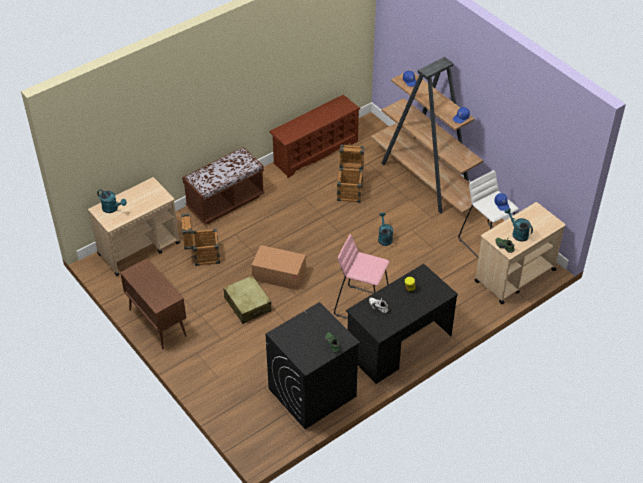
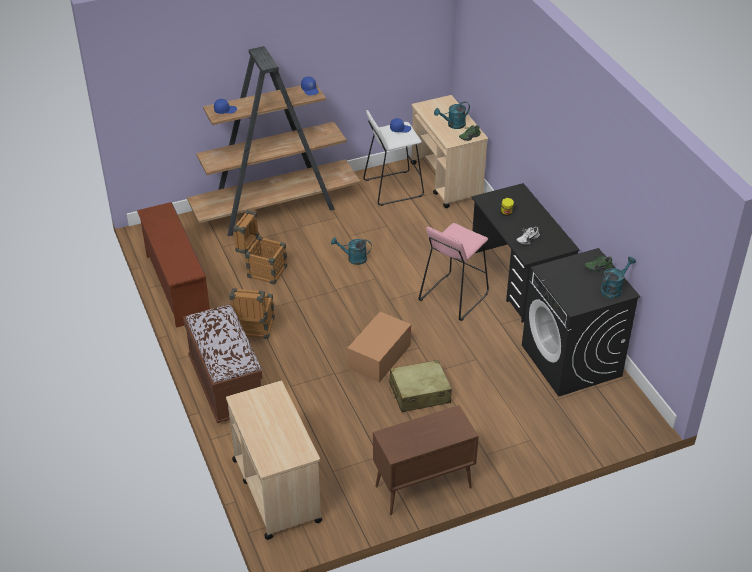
camera: 75 degrees left, 5 degrees down
(112, 209) = (273, 448): turquoise watering can -> turquoise watering can (613, 289)
(202, 256) = (317, 424): crate -> crate (254, 330)

